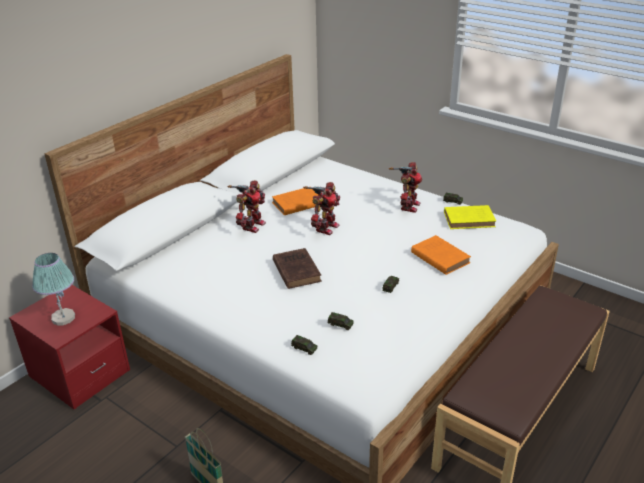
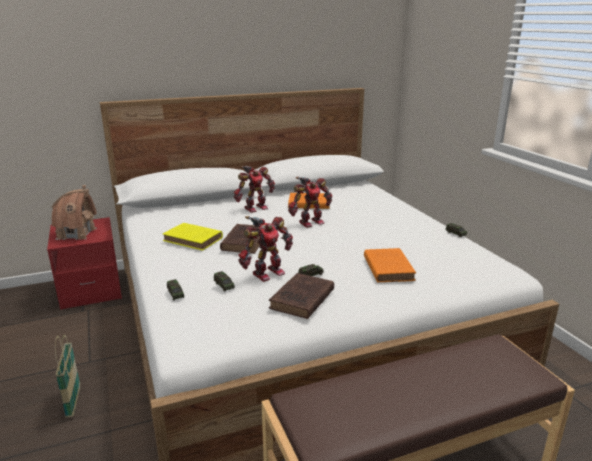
camera: 30 degrees right, 10 degrees down
(63, 318) = (77, 234): table lamp -> toy house
(408, 206) = (405, 226): toy robot -> toy robot (267, 273)
(410, 313) = (301, 300): none -> brown book
(470, 220) = (458, 250): yellow book -> yellow book (194, 240)

